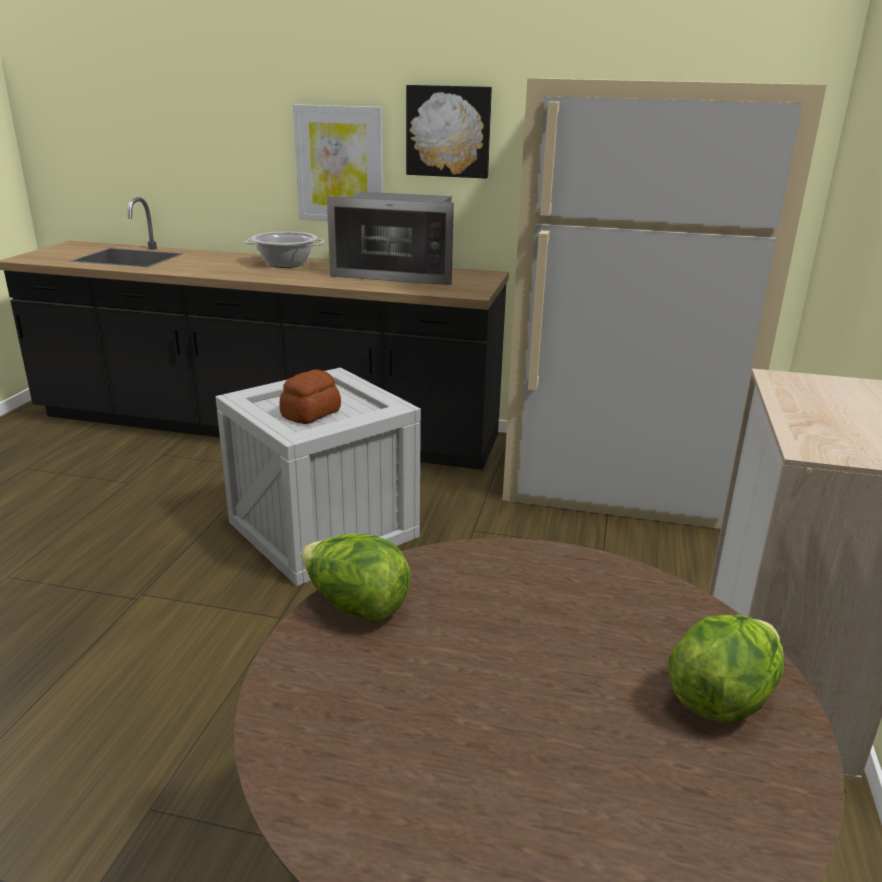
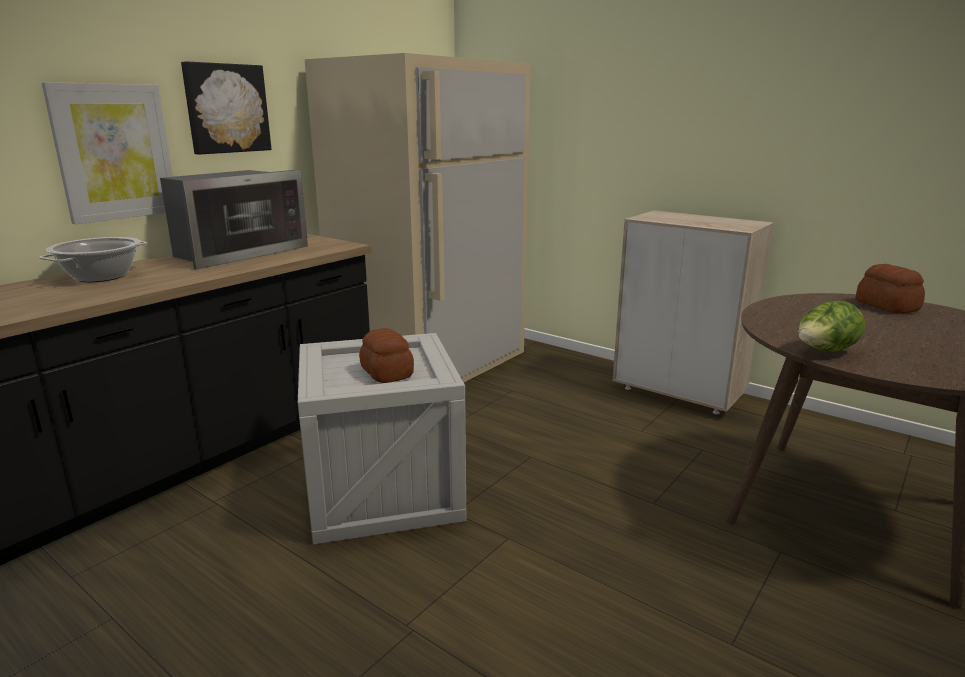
camera: 65 degrees left, 5 degrees down
(721, 697) = (886, 306): lettuce -> bread

